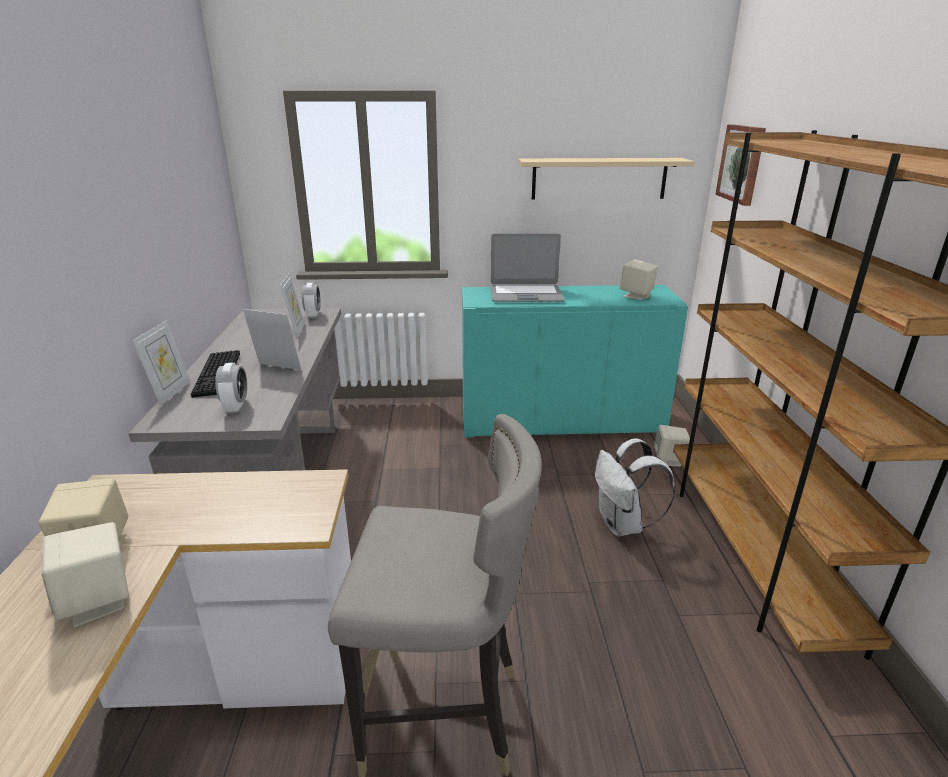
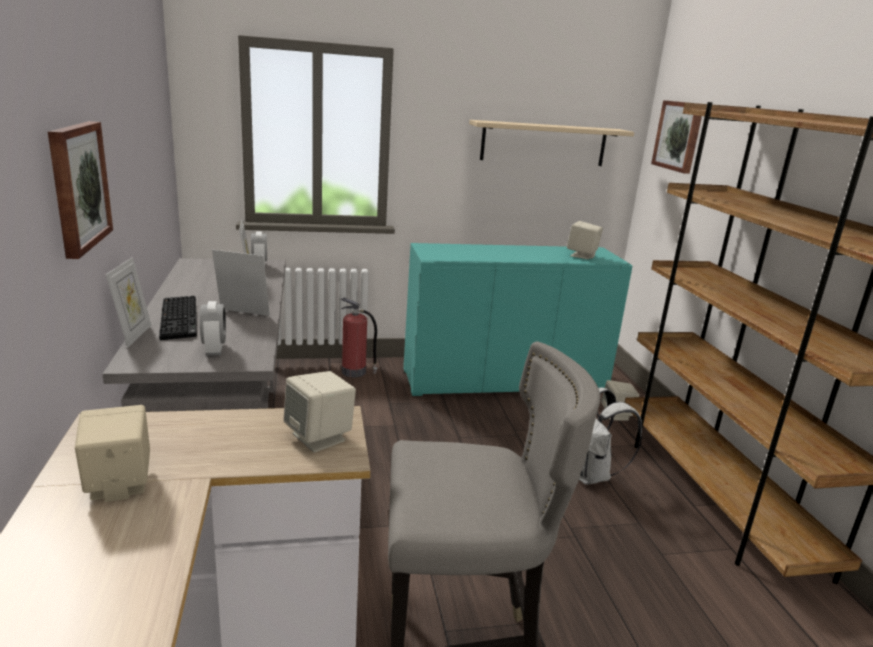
camera: 10 degrees left, 5 degrees down
(83, 265) = (78, 186): none -> picture
(99, 601) = (145, 533): beige speaker -> beige speaker (319, 437)
(415, 412) = (355, 372): none -> fire extinguisher
(525, 295) = (477, 251): laptop -> none

